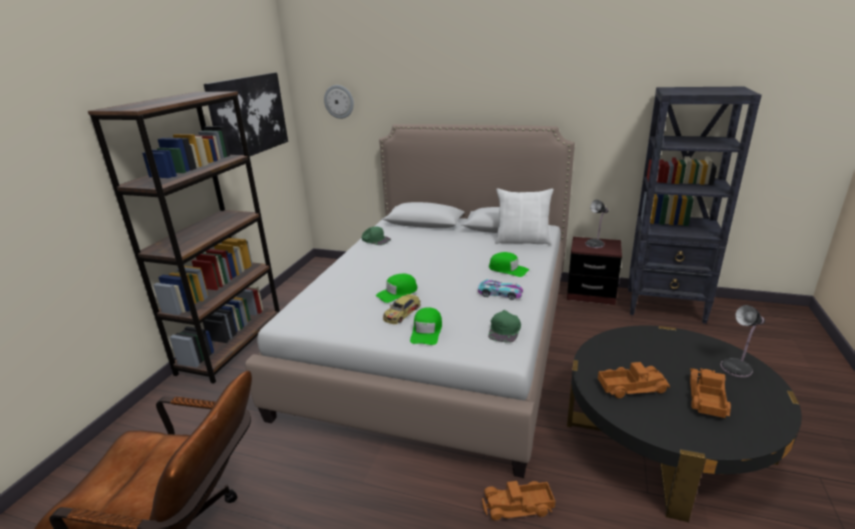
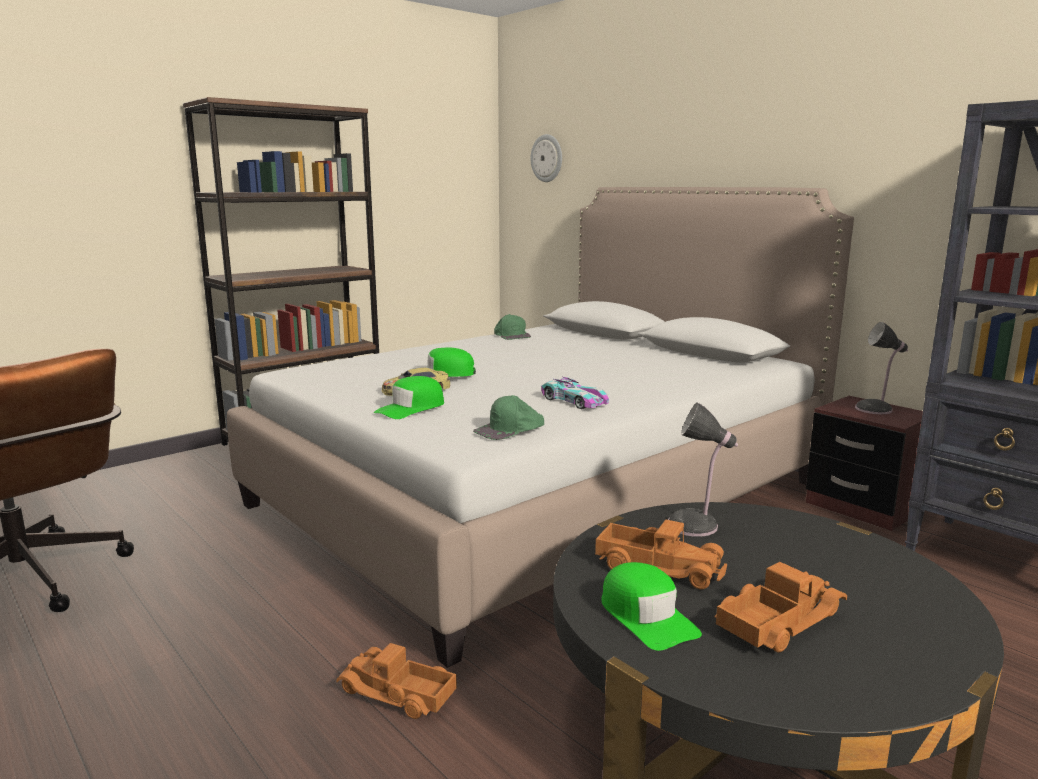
camera: 30 degrees right, 10 degrees down
(249, 116) = (418, 162): picture -> none
(508, 269) = (633, 385): green cap -> green cap (647, 617)
(522, 240) = (714, 366): white pillow -> none
(737, 368) = (917, 610): table lamp -> table lamp (696, 525)

